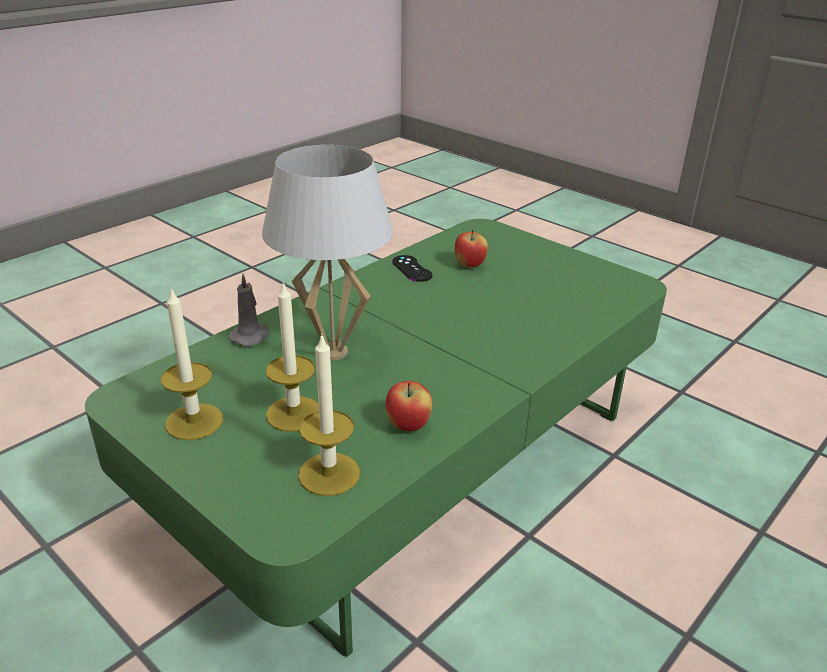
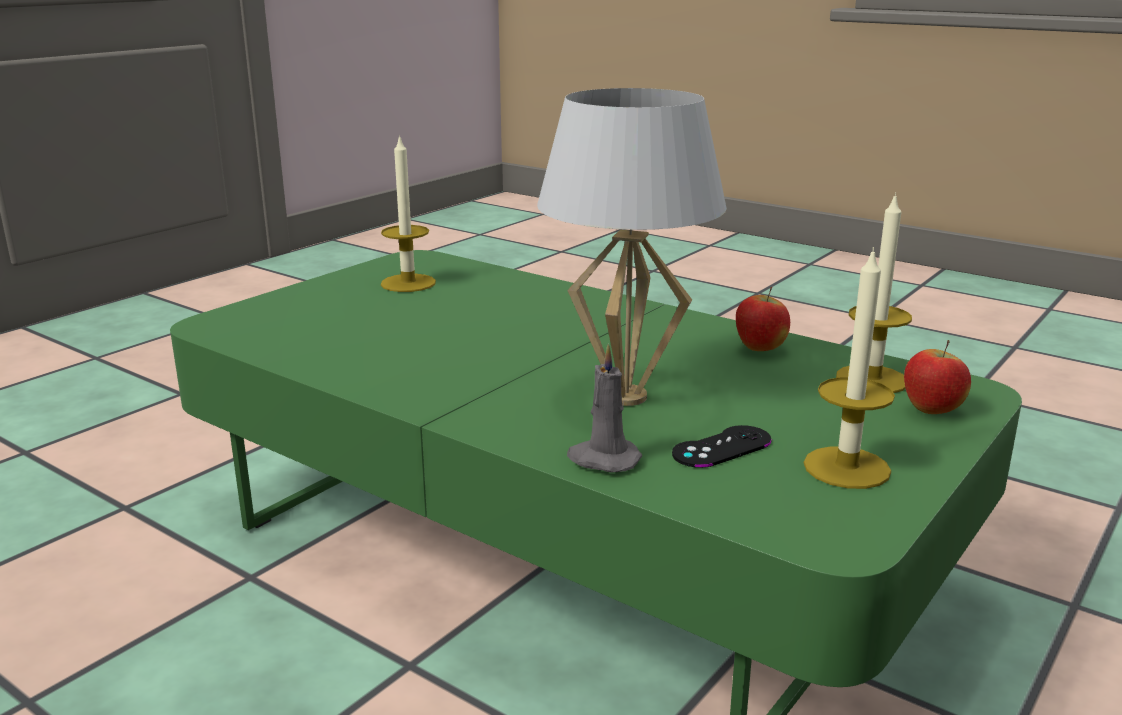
camera: 95 degrees left, 10 degrees down
(294, 414) = (781, 407): candle -> candle (408, 283)
(412, 268) = (359, 363): black game controller -> black game controller (722, 447)
(469, 265) = (352, 330): apple -> apple (931, 411)

